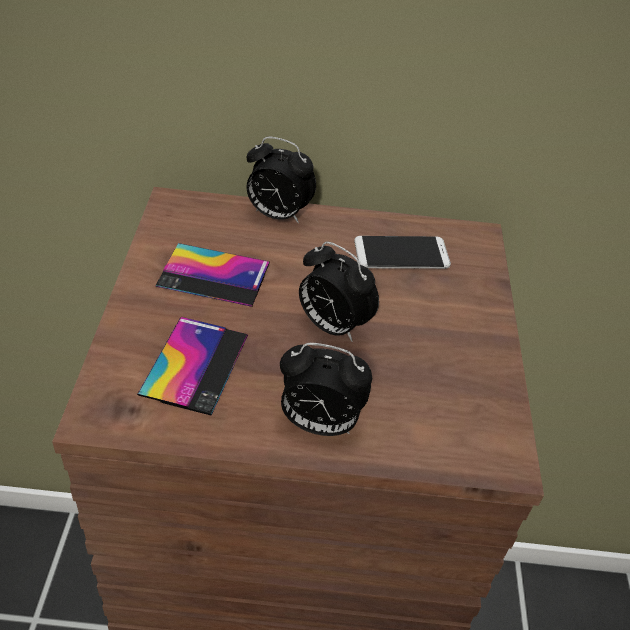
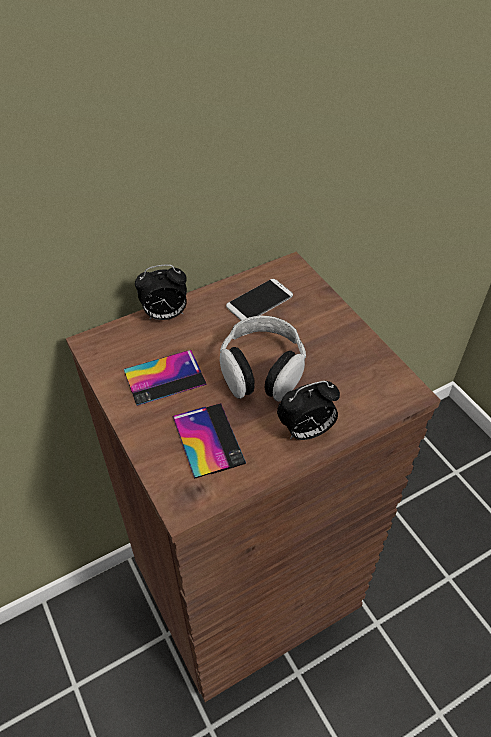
camera: 30 degrees left, 5 degrees up
(332, 326) = (262, 370): alarm clock -> headphones

